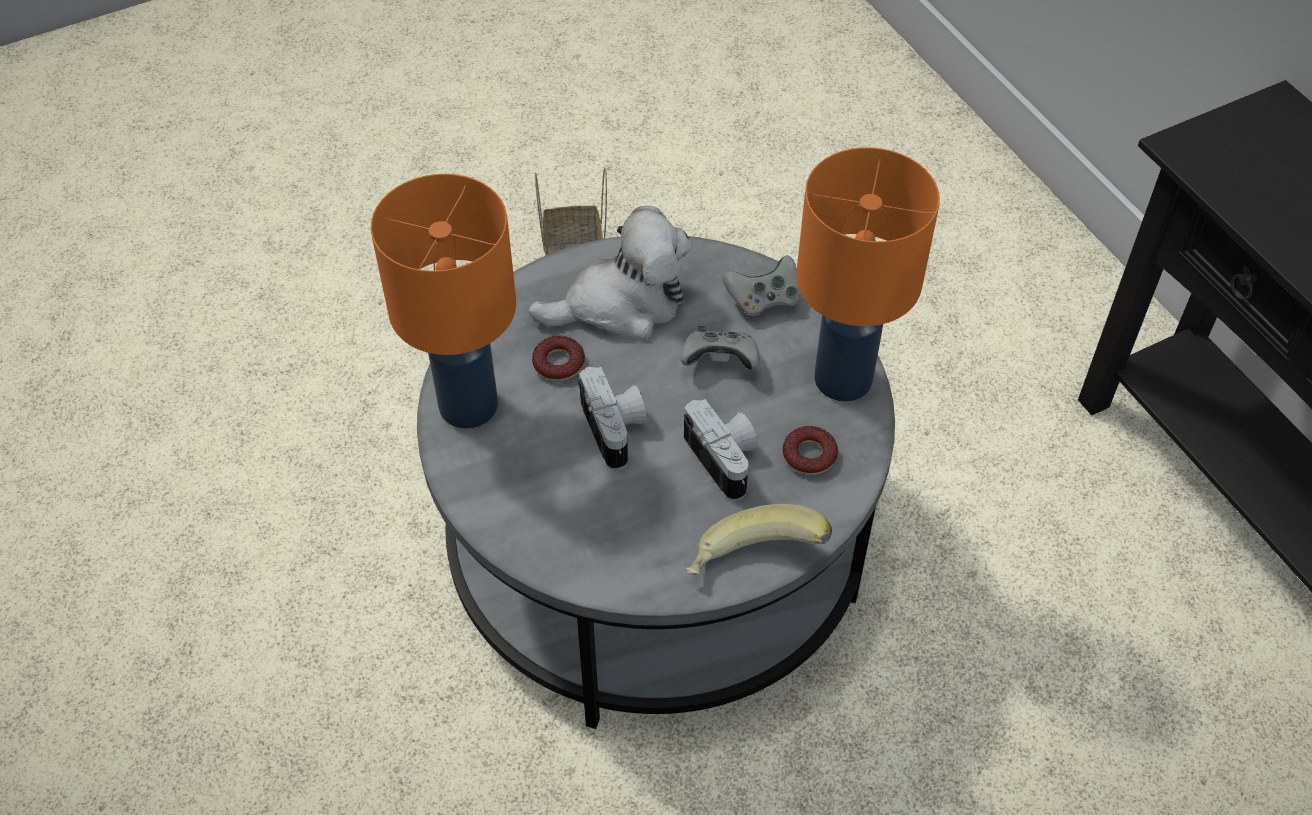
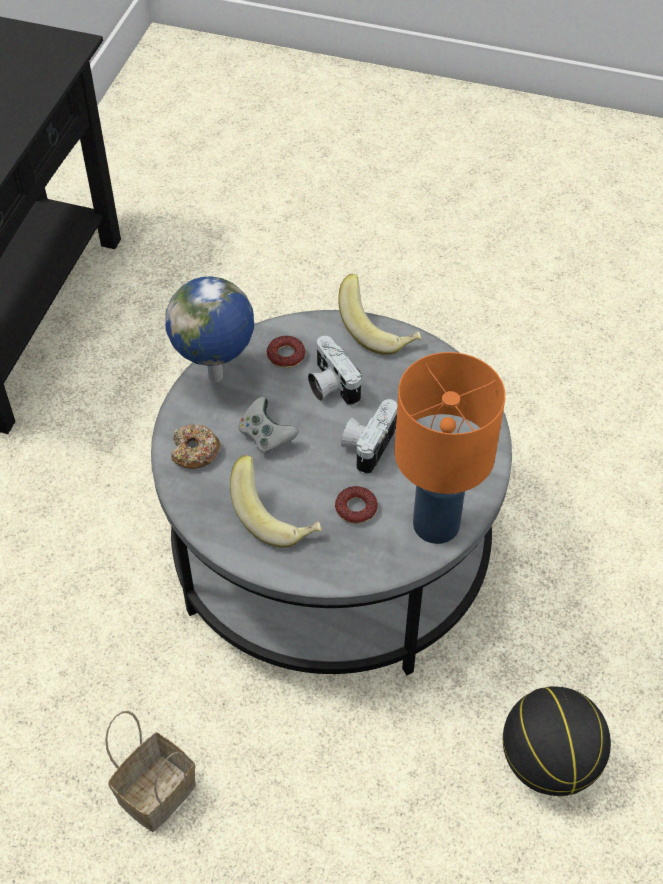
camera: 135 degrees left, 0 degrees up
(272, 522) = (548, 762): none -> basketball
(621, 304) = (276, 516): plush toy -> banana
(726, 459) = (330, 385): camera -> camera turned 45 degrees counterclockwise
(763, 300) = (195, 452): grey game controller -> donut
(841, 380) = (217, 377): orange table lamp -> globe

